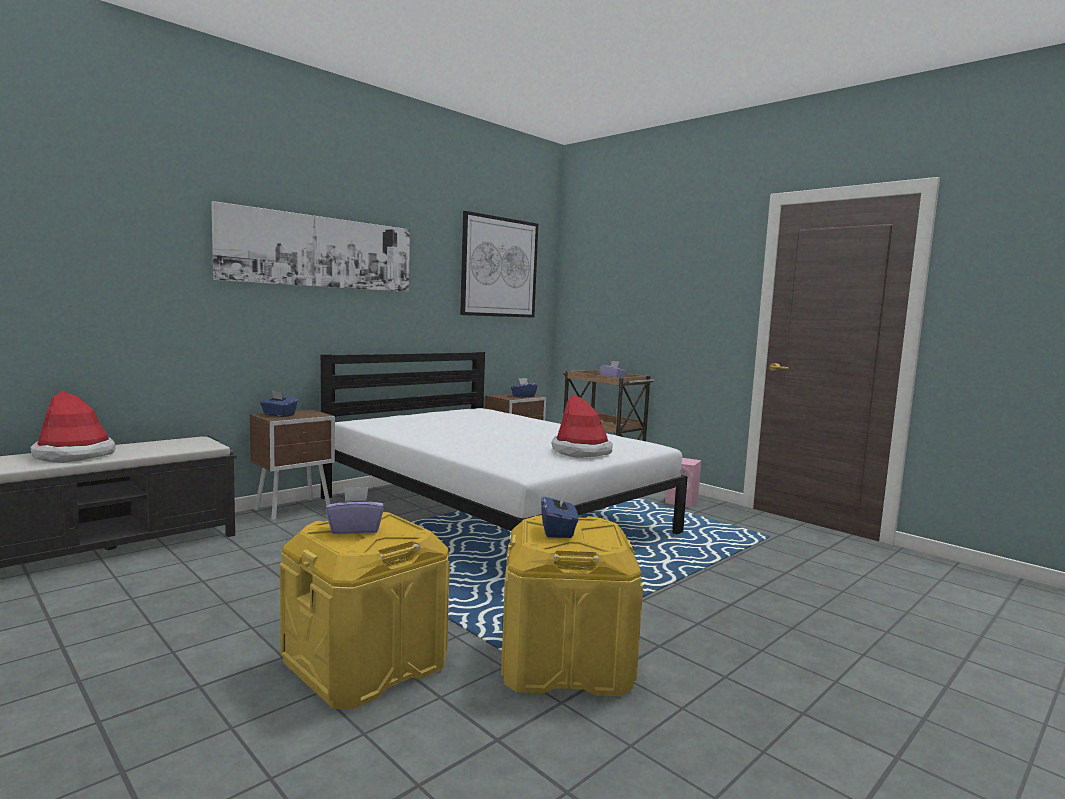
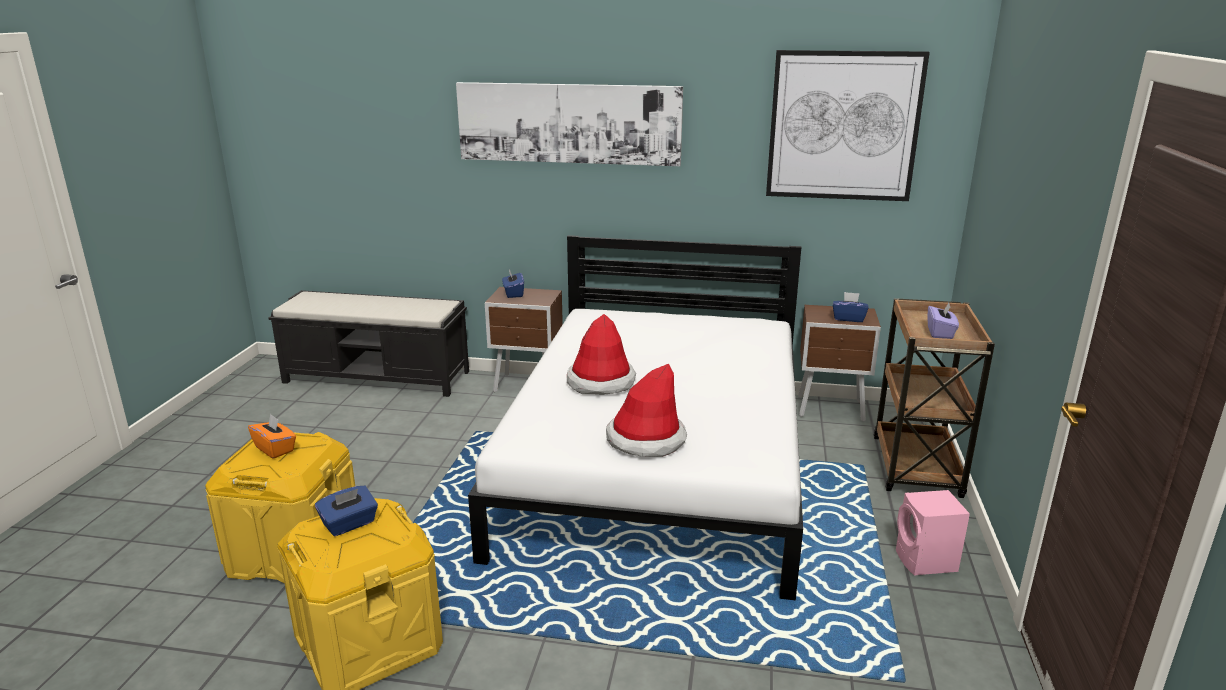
camera: 55 degrees right, 15 degrees up
(74, 455) = (350, 303): hat -> hat (601, 382)
(355, 529) = (275, 449): purple tissue box -> orange tissue box

